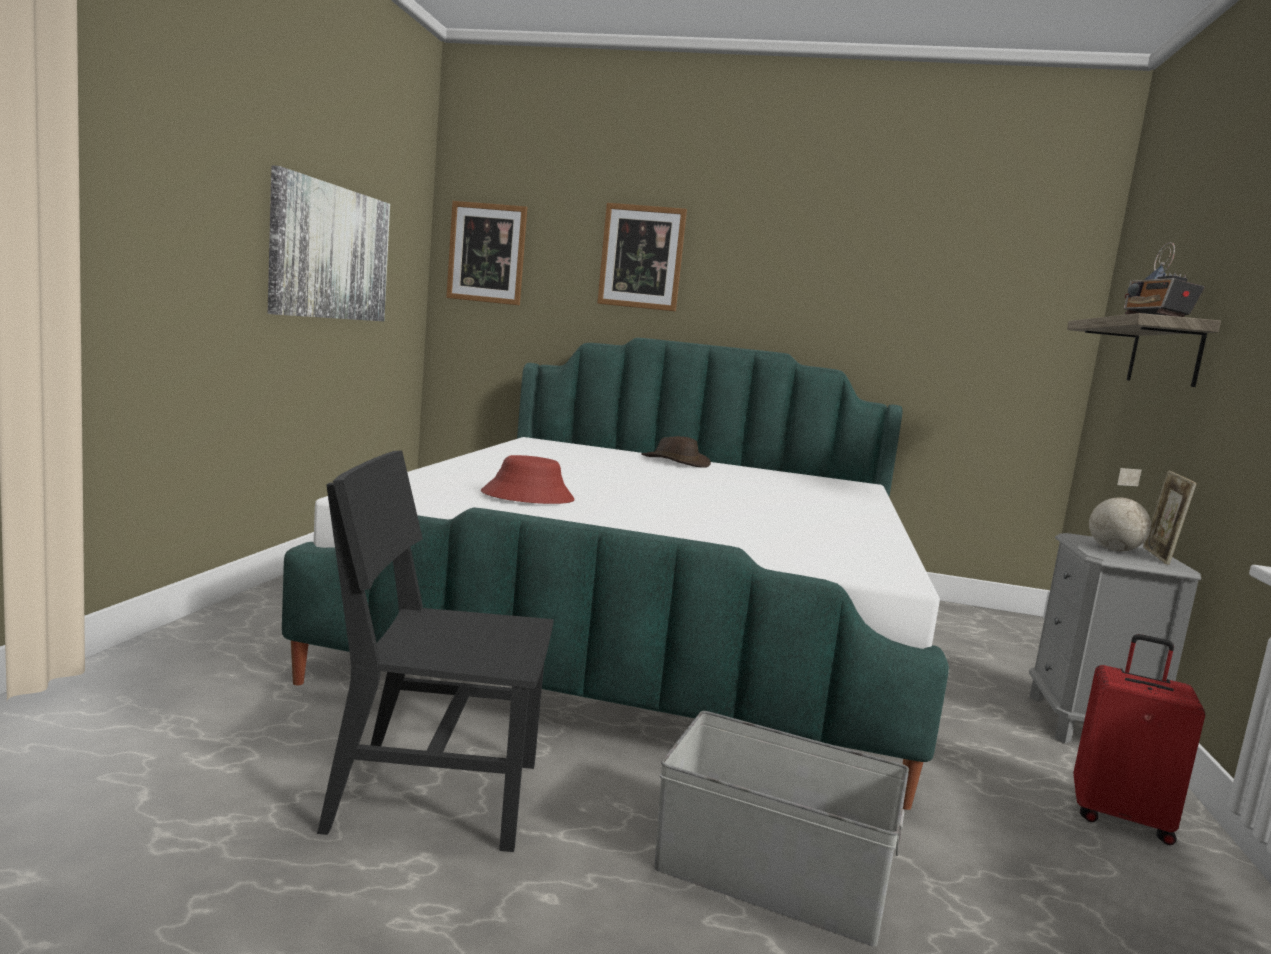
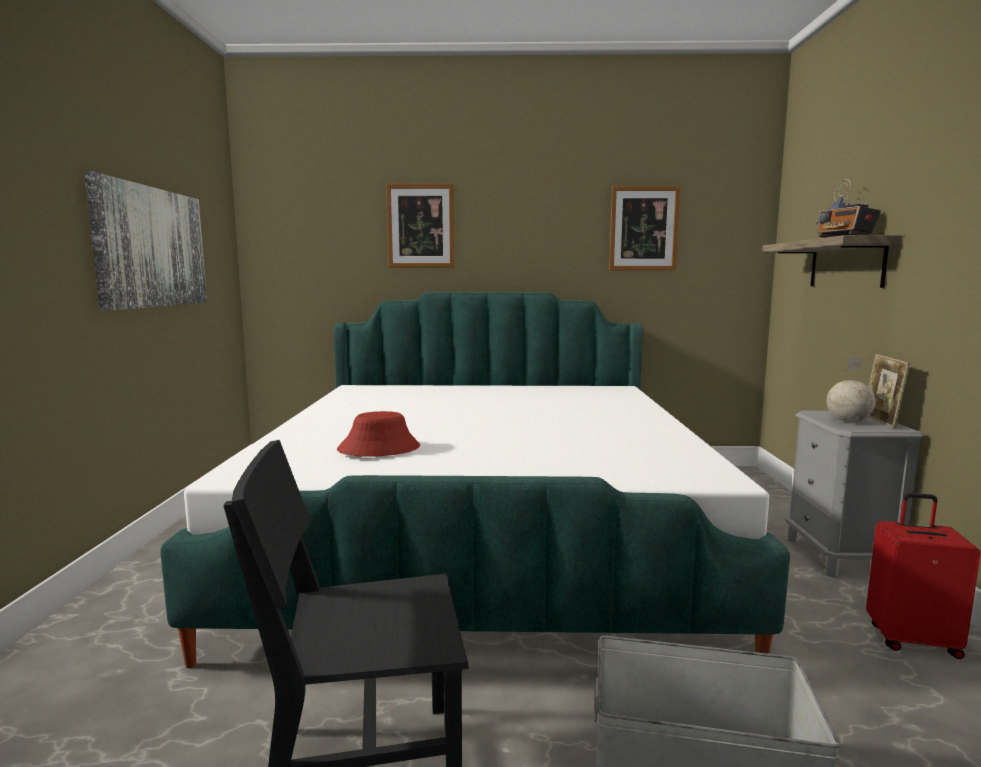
camera: 10 degrees left, 0 degrees up
(486, 253) = (287, 234): picture -> picture (643, 228)
(675, 462) = (474, 390): brown hat -> none

